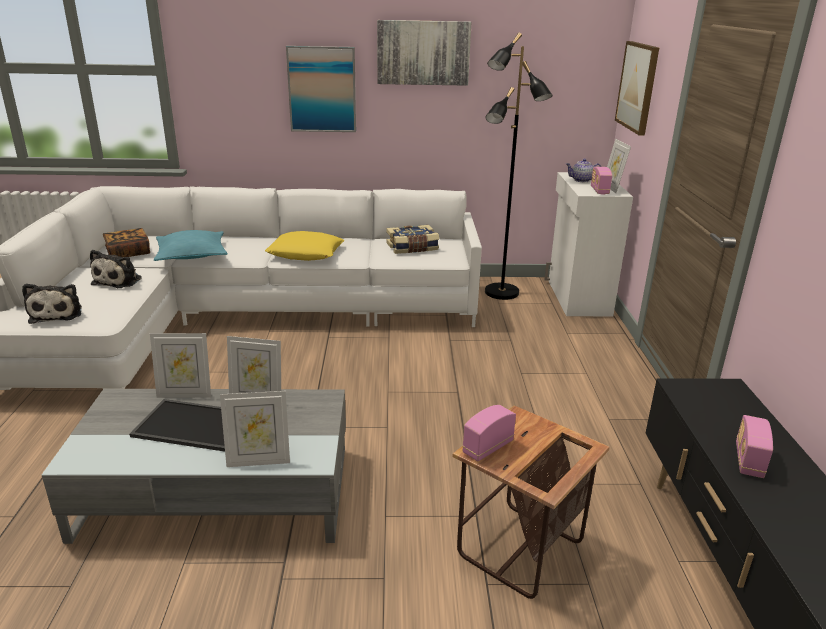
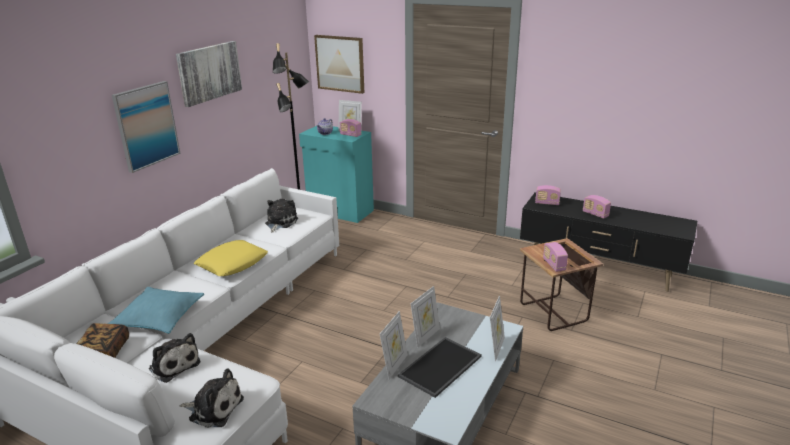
camera: 60 degrees left, 0 degrees up
(412, 248) = (280, 222): book -> plush toy
(577, 298) = (340, 211): white cabinet -> turquoise cabinet
(712, 398) = (547, 203): none -> radio

